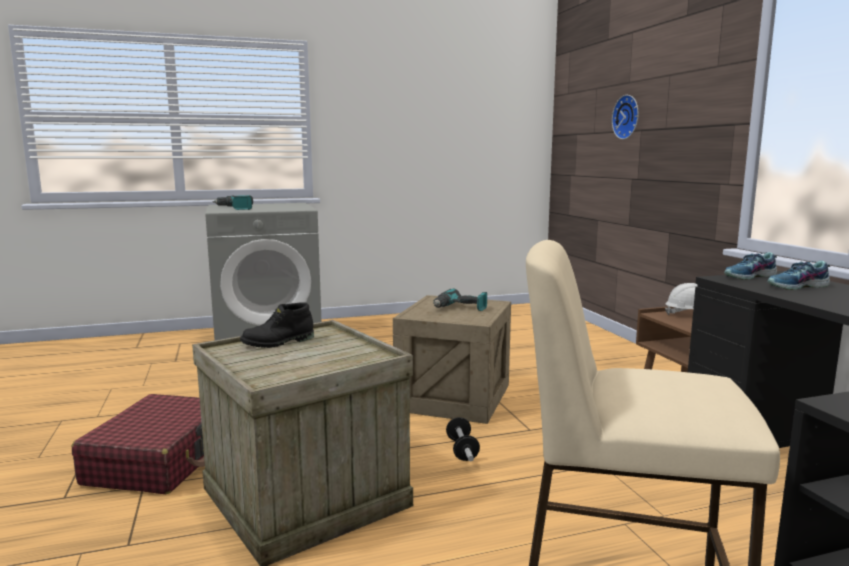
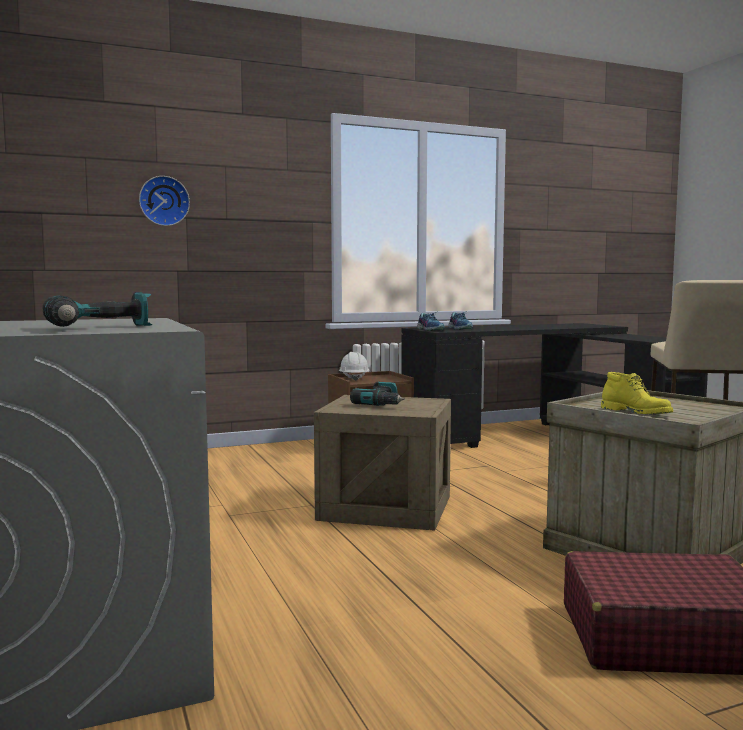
camera: 95 degrees left, 5 degrees down
(278, 342) = (636, 412): black boot -> yellow boot
(462, 450) = (511, 504): dumbbell -> none

